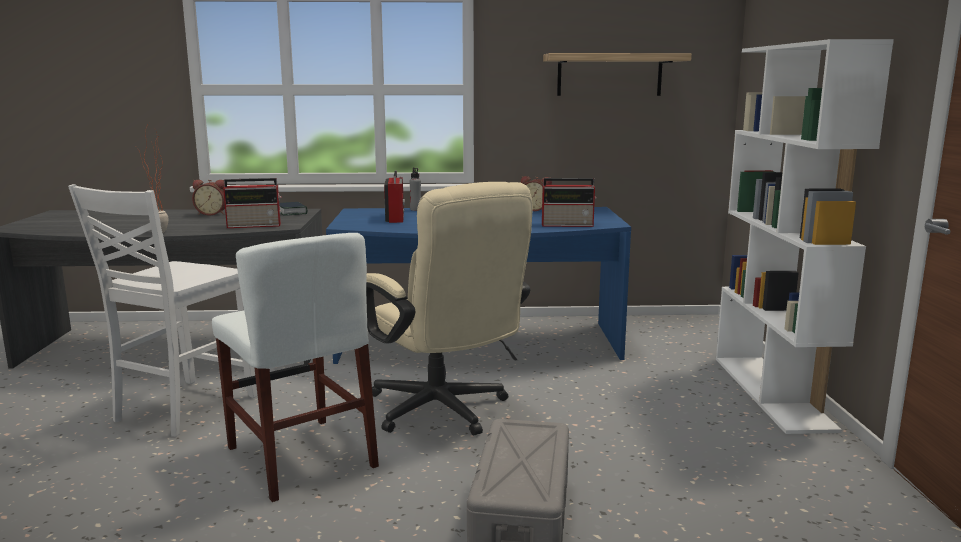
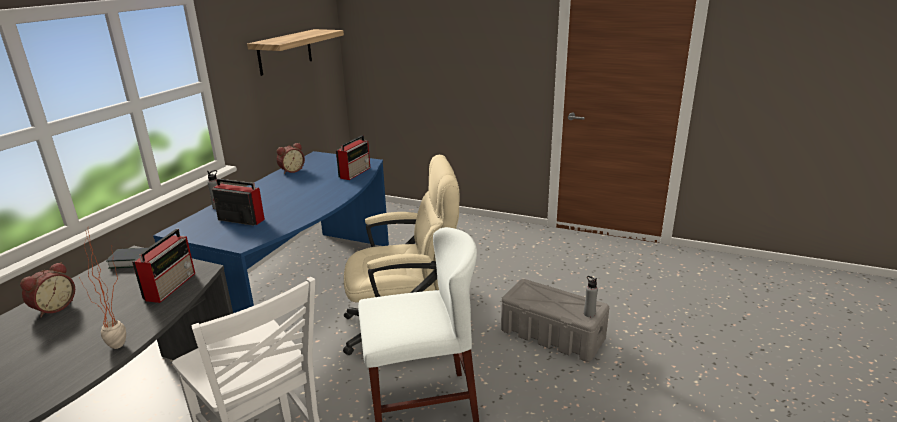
camera: 65 degrees left, 10 degrees up
(507, 492) = (589, 314): none -> grey bottle
(772, 392) = (468, 222): white bookcase -> none

